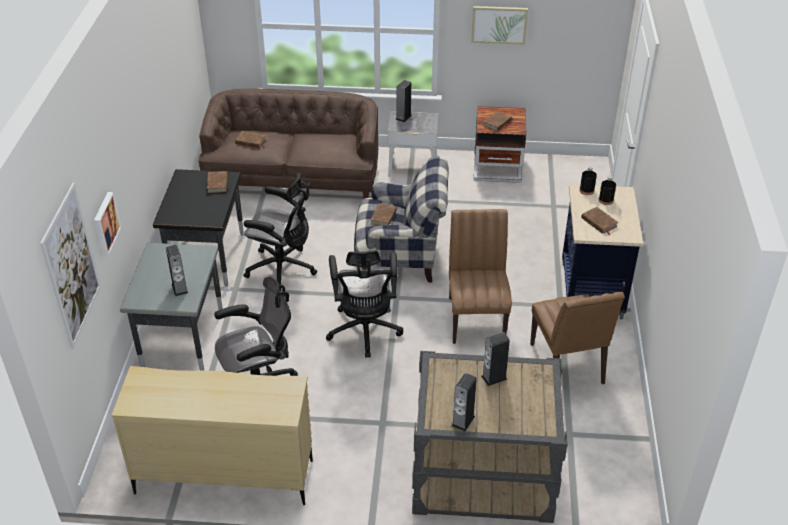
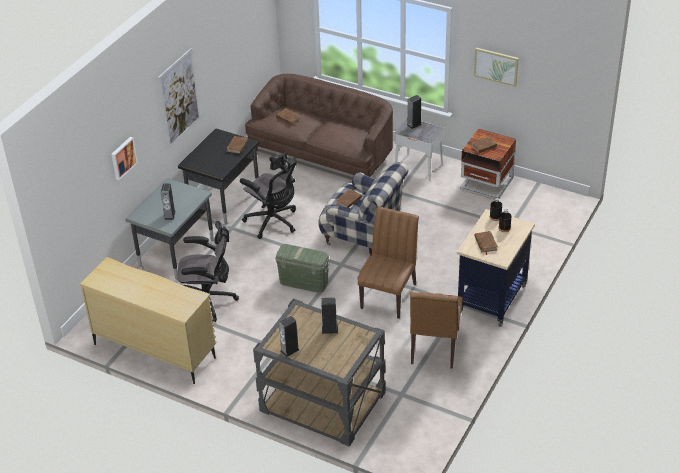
camera: 25 degrees right, 0 degrees up
(71, 266) = (82, 181): picture -> picture (179, 98)
(365, 330) = (303, 282): office chair -> green storage box

